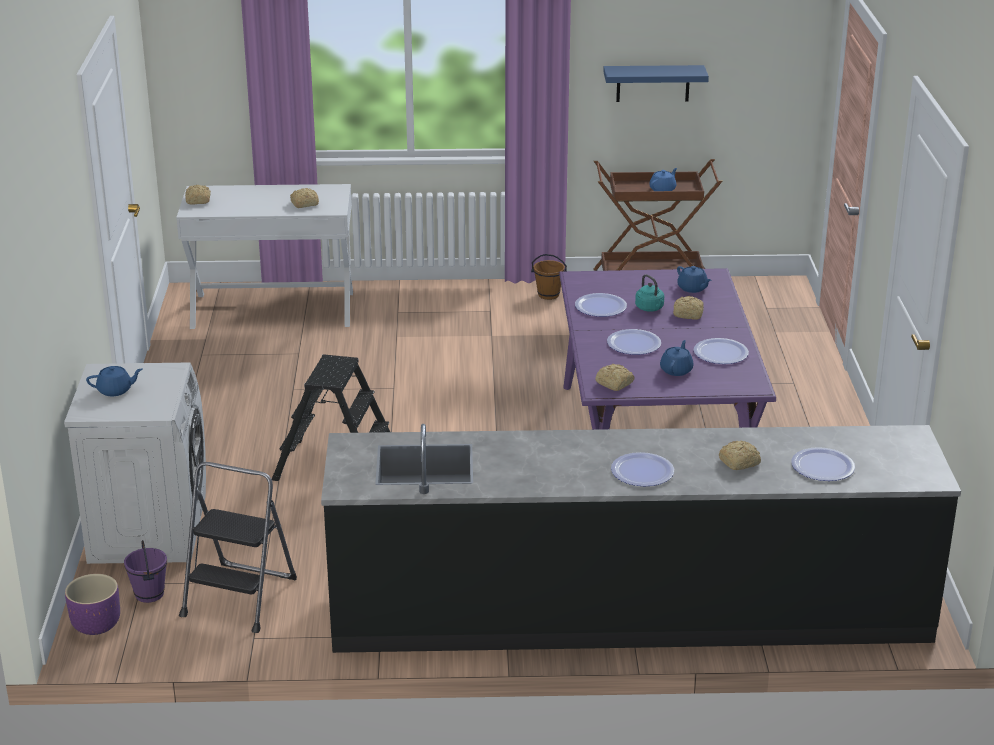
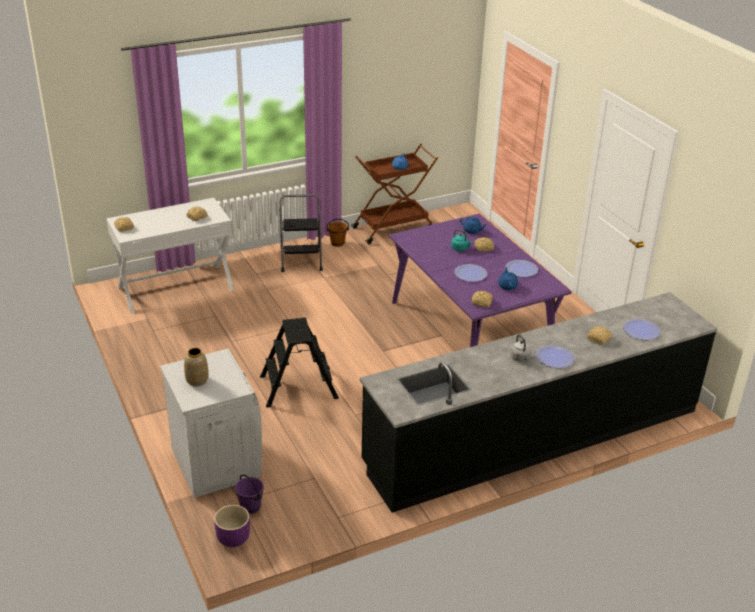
camera: 25 degrees left, 5 degrees up
(115, 390) = (197, 380): blue teapot -> vase
(242, 594) = (308, 490): black step ladder -> black step ladder (301, 258)
(587, 460) = (520, 358): none -> grey kettle
(600, 306) = (432, 253): plate -> none
(653, 83) = (386, 103): blue shelf -> none

